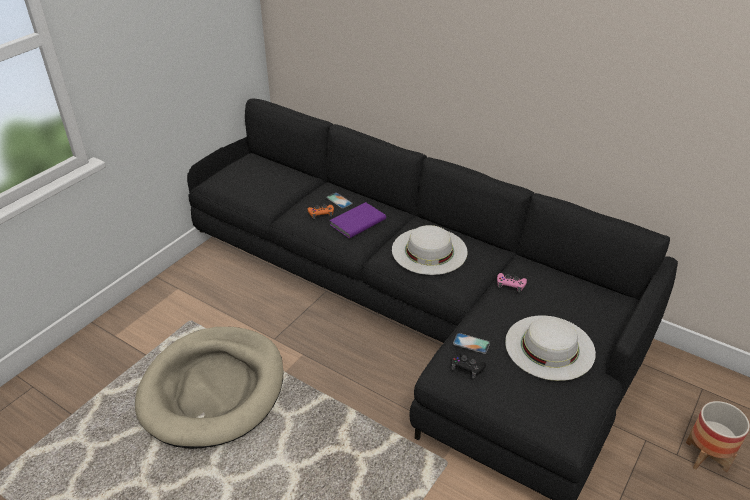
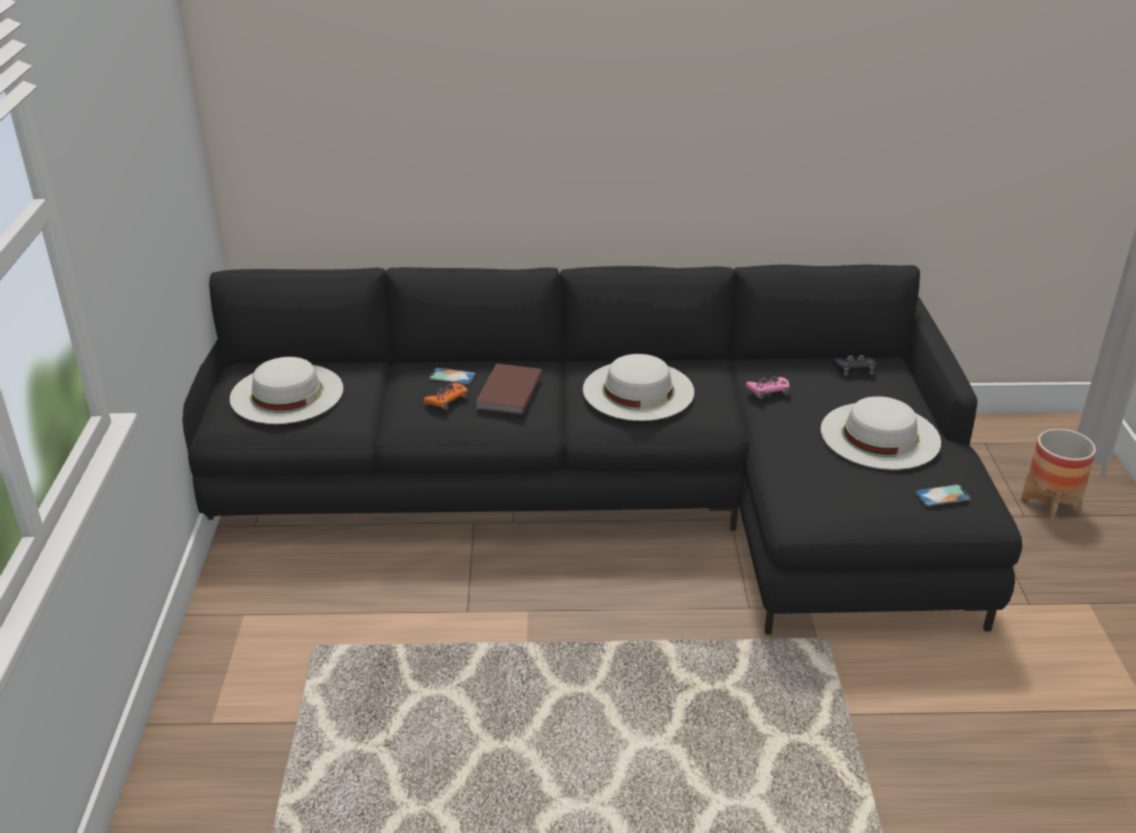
camera: 35 degrees left, 5 degrees down
(213, 389) = (452, 712): beige dog bed -> none
(252, 178) = (287, 393): none -> white hat
(356, 221) = (507, 392): purple book -> brown book
(467, 367) = (822, 494): black game controller -> black game controller (854, 369)
(471, 343) = (798, 468): phone -> phone (942, 495)

